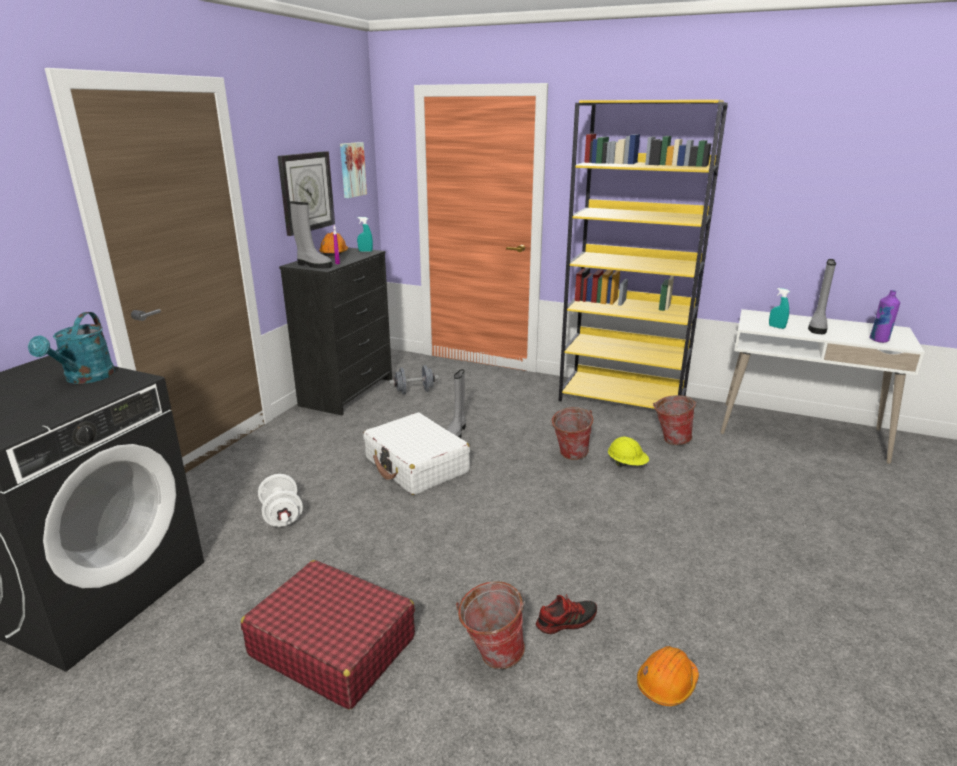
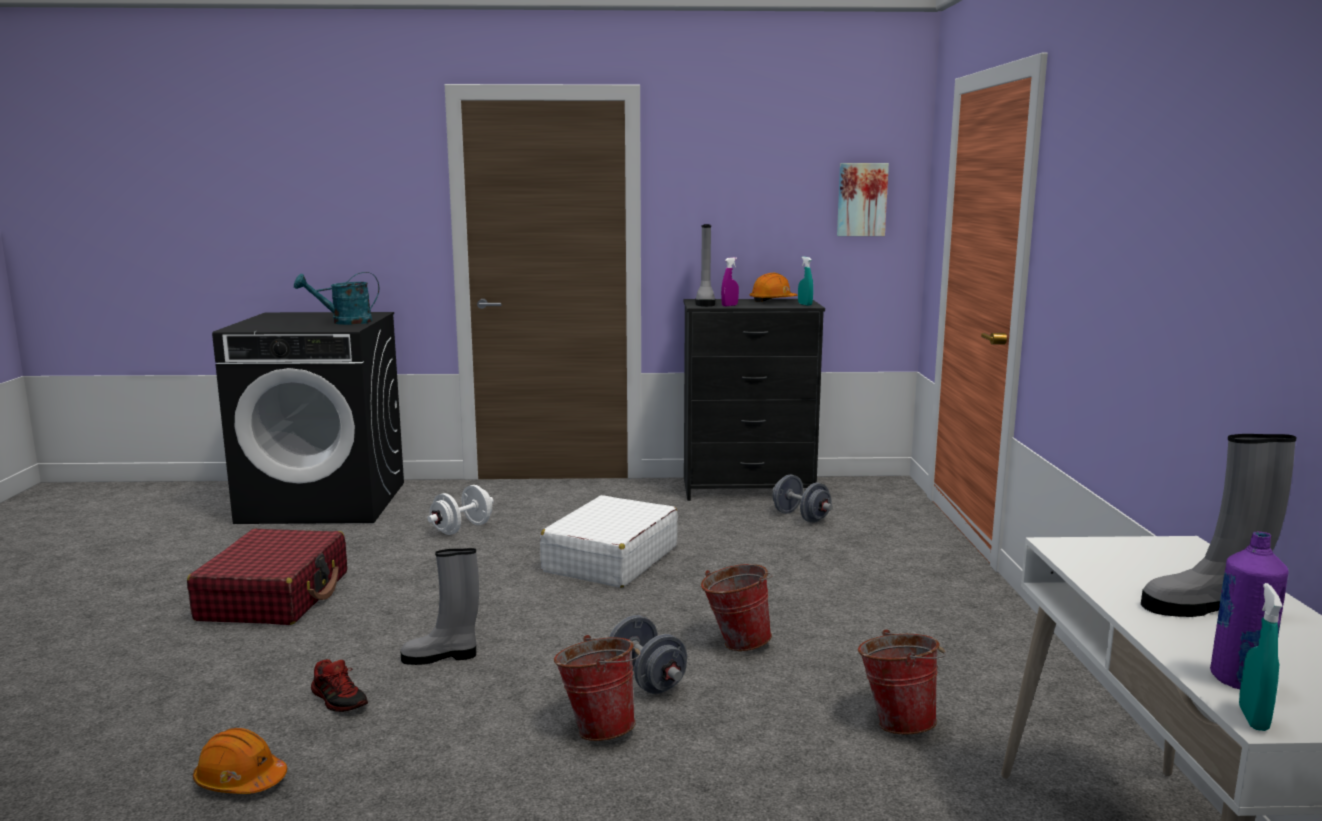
camera: 65 degrees right, 10 degrees down
(306, 192) = (756, 219): wall clock -> none
(456, 432) = (717, 561): grey boot -> grey boot (442, 656)
(491, 655) = (274, 667): bucket -> bucket (599, 727)
(599, 493) = (646, 680): none -> grey dumbbell
(623, 399) = (1008, 656): yellow bookcase -> none
(627, 464) = (757, 691): yellow hard hat -> none
(776, 327) = (1113, 568): turquoise spray bottle -> turquoise spray bottle (1253, 718)

